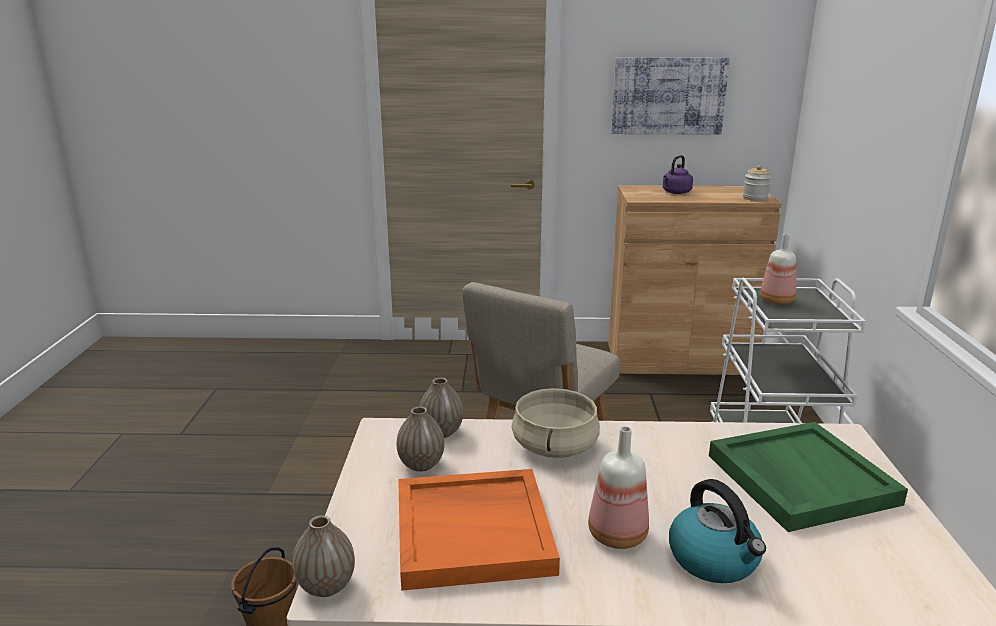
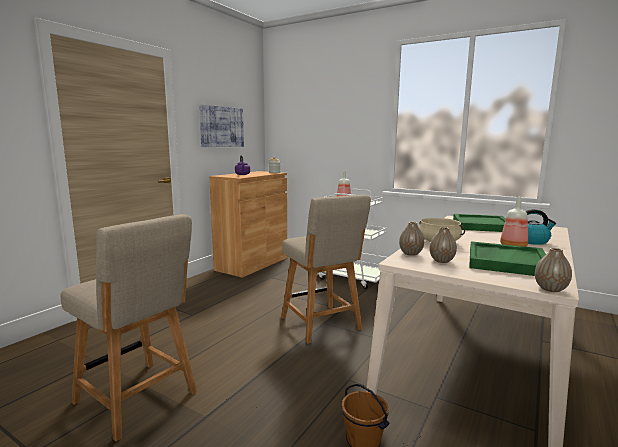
camera: 60 degrees left, 10 degrees down
(273, 443) = (139, 399): none -> beige chair
(474, 531) = (506, 262): orange tray -> green tray

